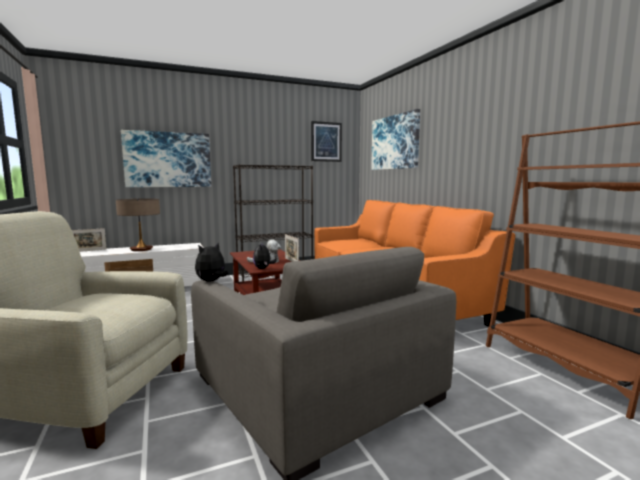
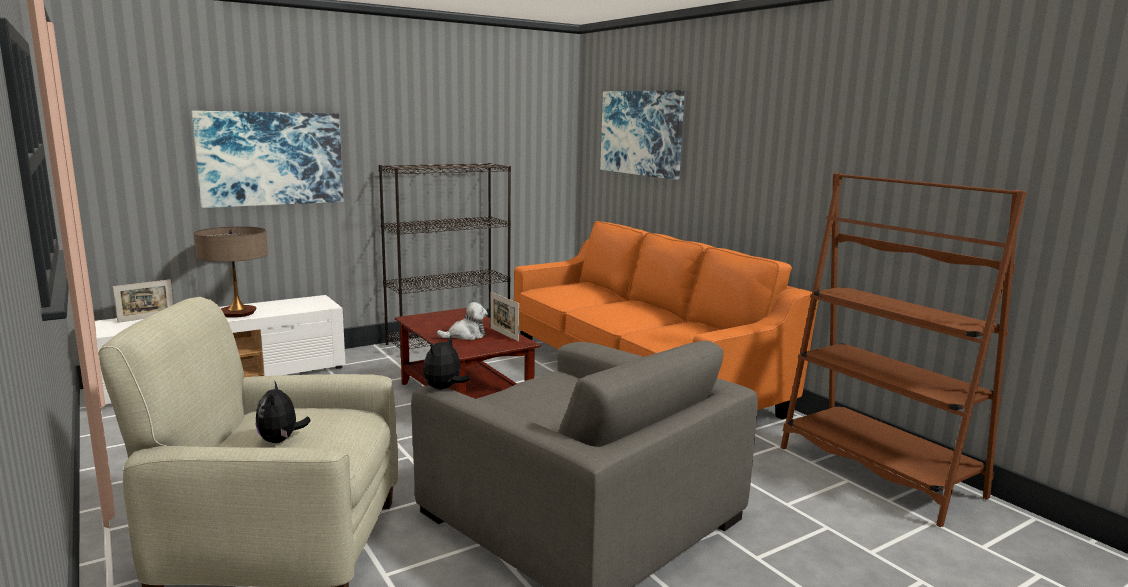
camera: 10 degrees left, 5 degrees up
(263, 268) = (470, 350): plush toy -> plush toy (281, 440)
(326, 142) = (526, 120): picture -> none

